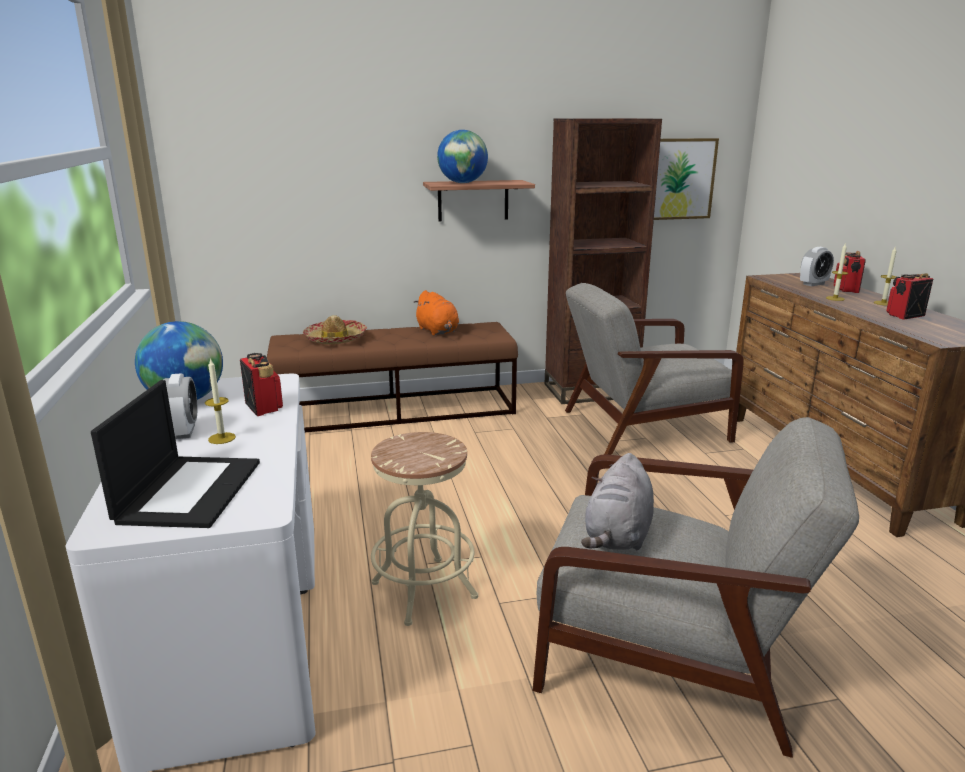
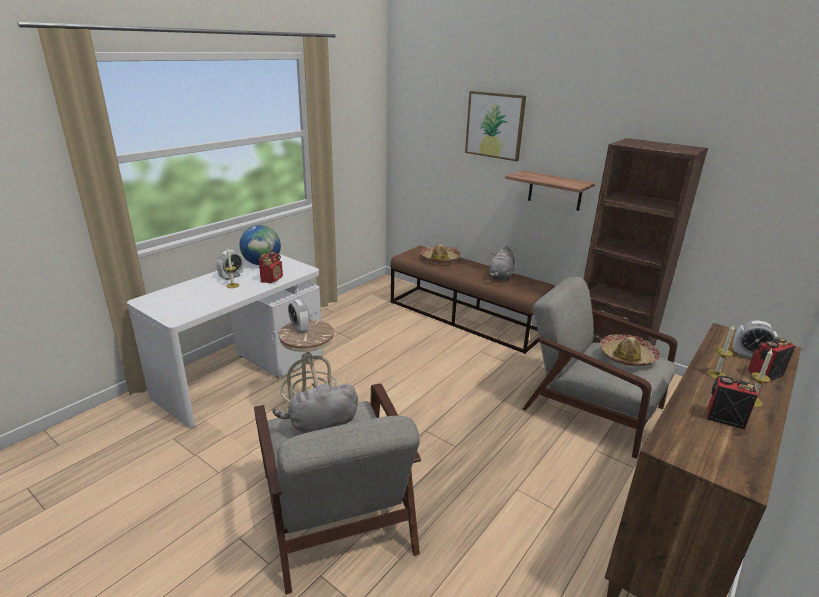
camera: 50 degrees right, 5 degrees up
(189, 490) = (182, 300): laptop -> none
(401, 452) = (300, 328): none -> alarm clock
(438, 331) = (501, 276): orange plush toy -> grey plush toy
(463, 183) = (537, 177): globe -> none
(666, 349) = (627, 356): none -> hat
(676, 179) = (750, 212): picture -> picture (495, 125)

